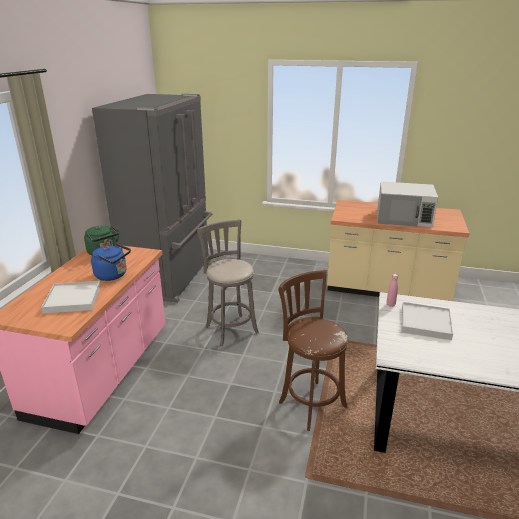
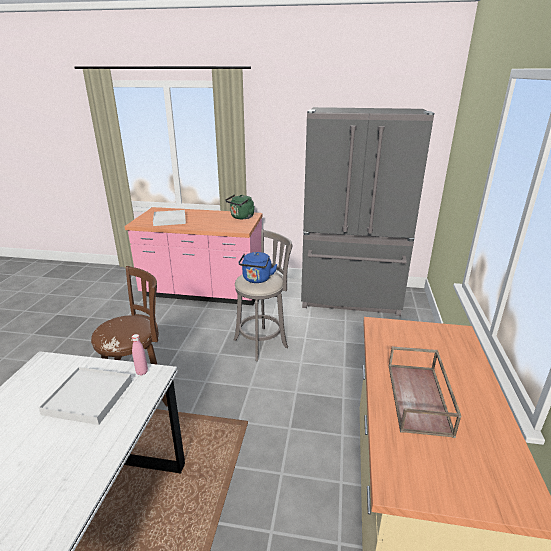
camera: 85 degrees right, 0 degrees up
(113, 275) = (202, 224): blue kettle -> blue kettle (257, 279)
(404, 218) = (419, 398): white microwave -> brown tray

